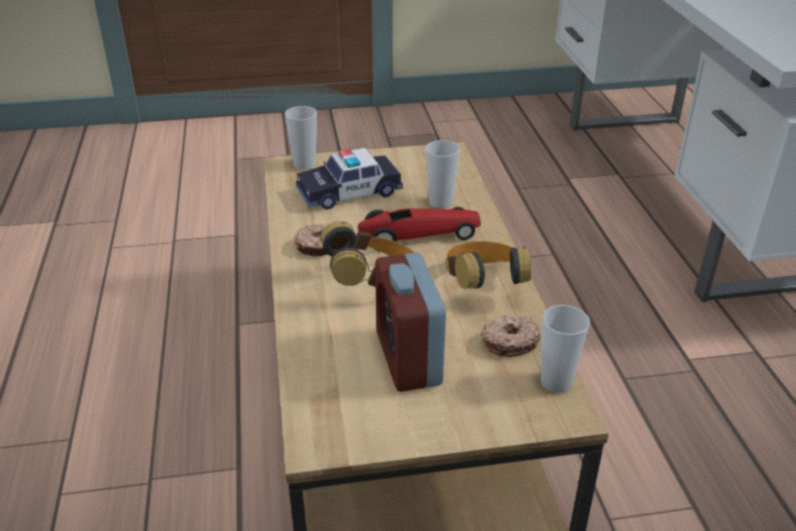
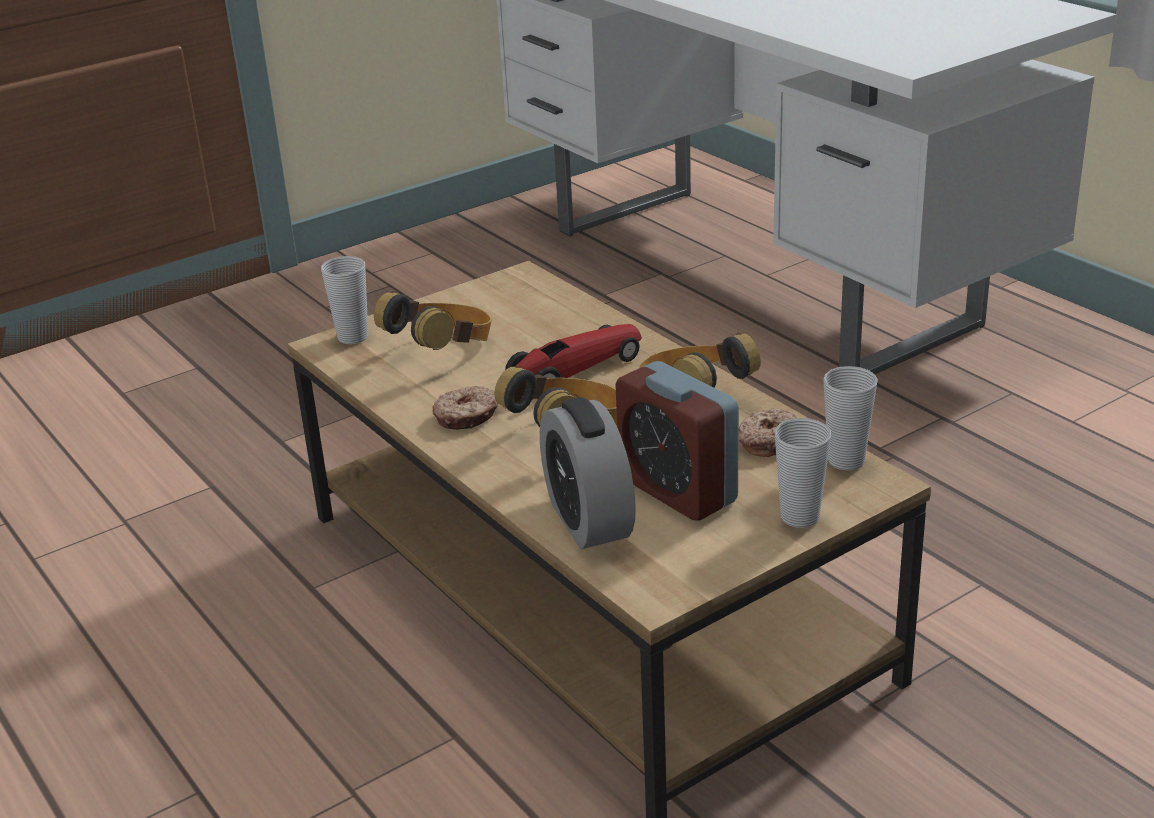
camera: 25 degrees left, 5 degrees down
(325, 359) = (588, 520): none -> alarm clock
(349, 192) = (443, 351): toy car -> headphones
(440, 202) = (564, 331): cup -> cup (800, 517)

